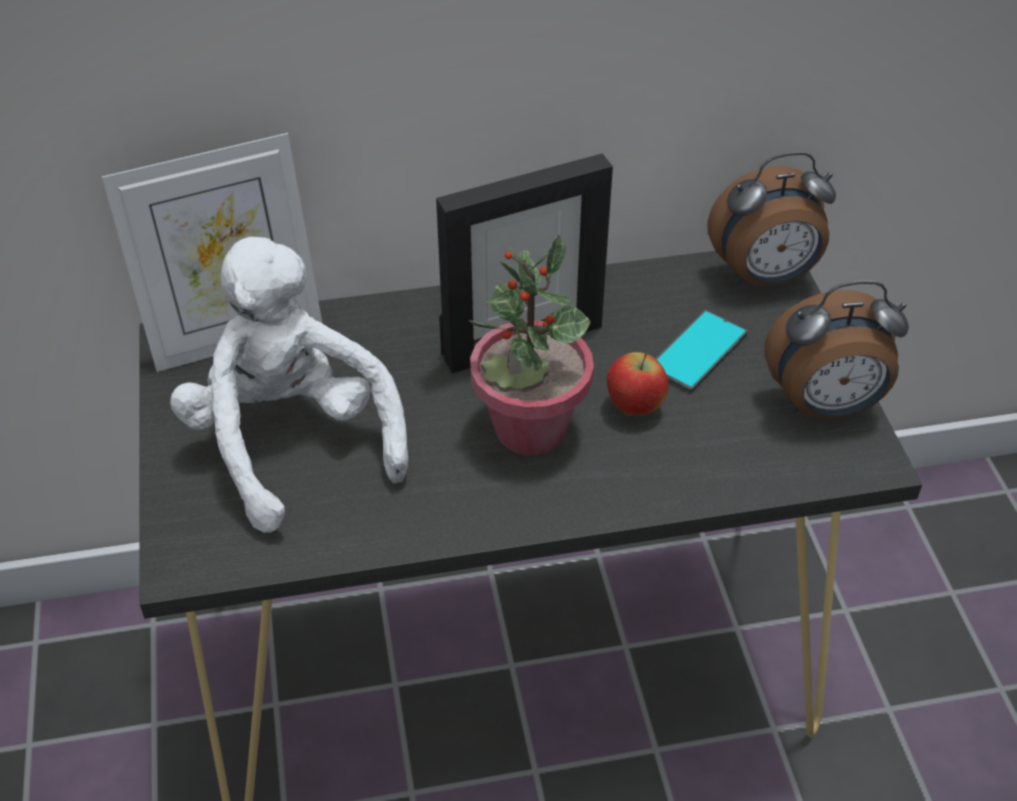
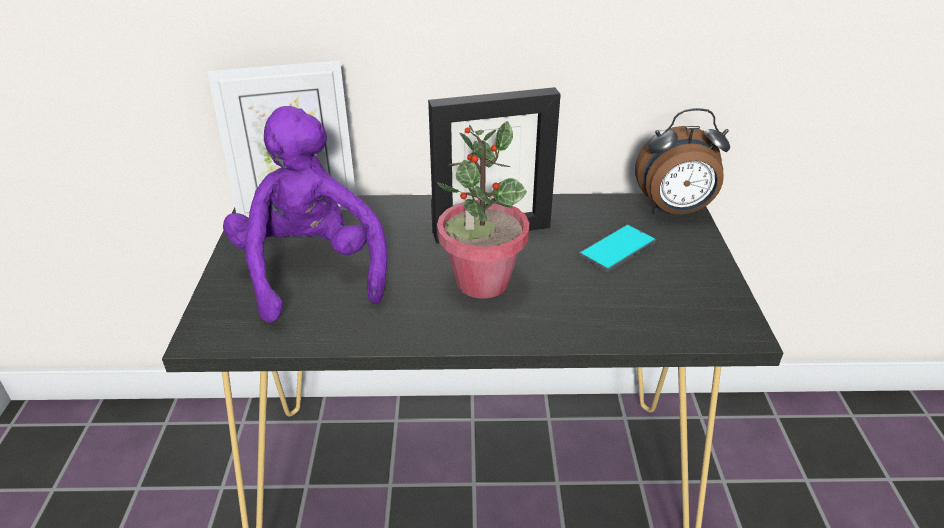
camera: 10 degrees right, 10 degrees down
(292, 441) = (311, 271): white plush toy -> purple plush toy
(634, 407) = (563, 277): apple -> none
(824, 406) = (709, 292): alarm clock -> none

